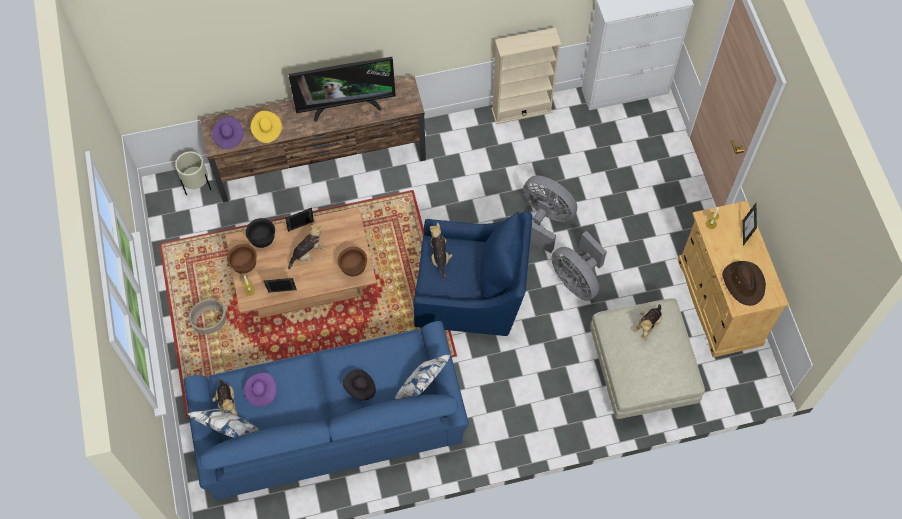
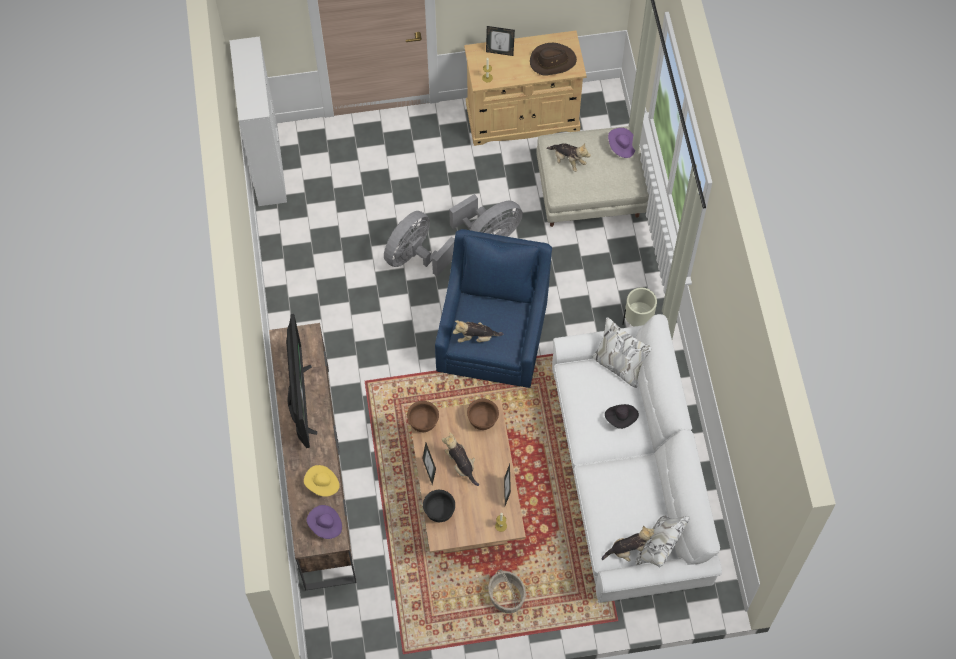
camera: 85 degrees left, 0 degrees up
(197, 186) = (331, 612): beige planter -> beige planter (638, 323)
(244, 265) = (469, 531): brown bowl -> brown bowl (423, 423)
(261, 392) = (621, 513): purple hat -> purple hat (621, 147)
(329, 421) = (629, 476): blue sofa -> white sofa
(521, 110) = (277, 266): beige bookcase -> none

